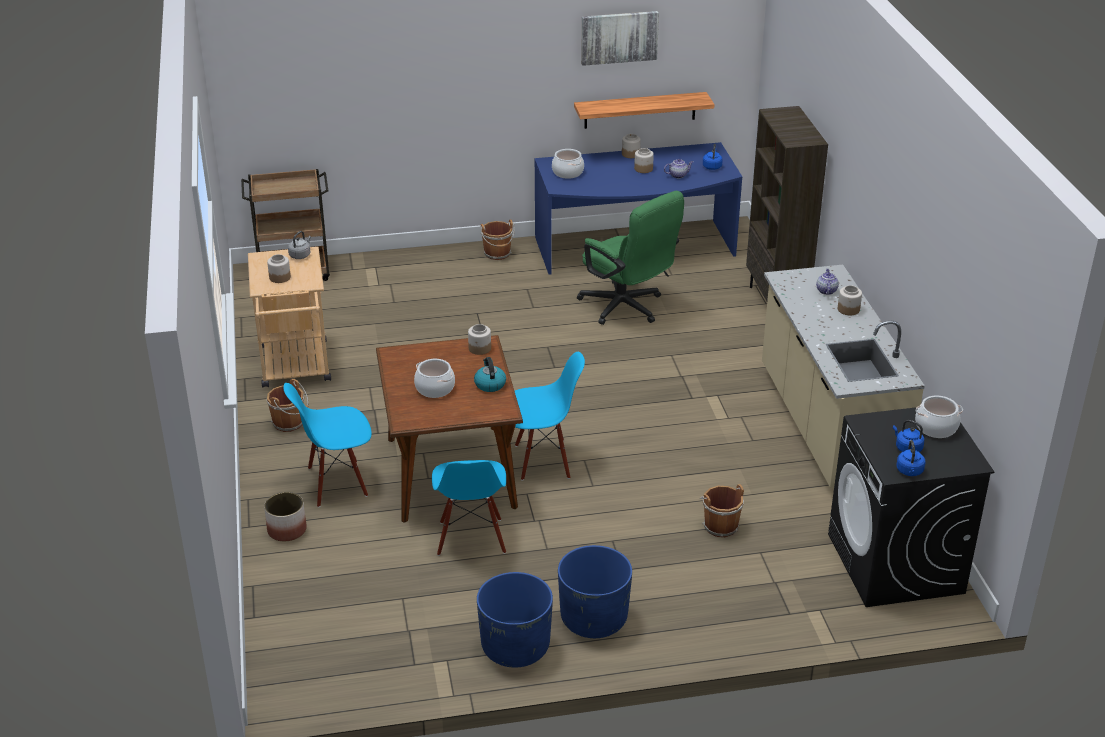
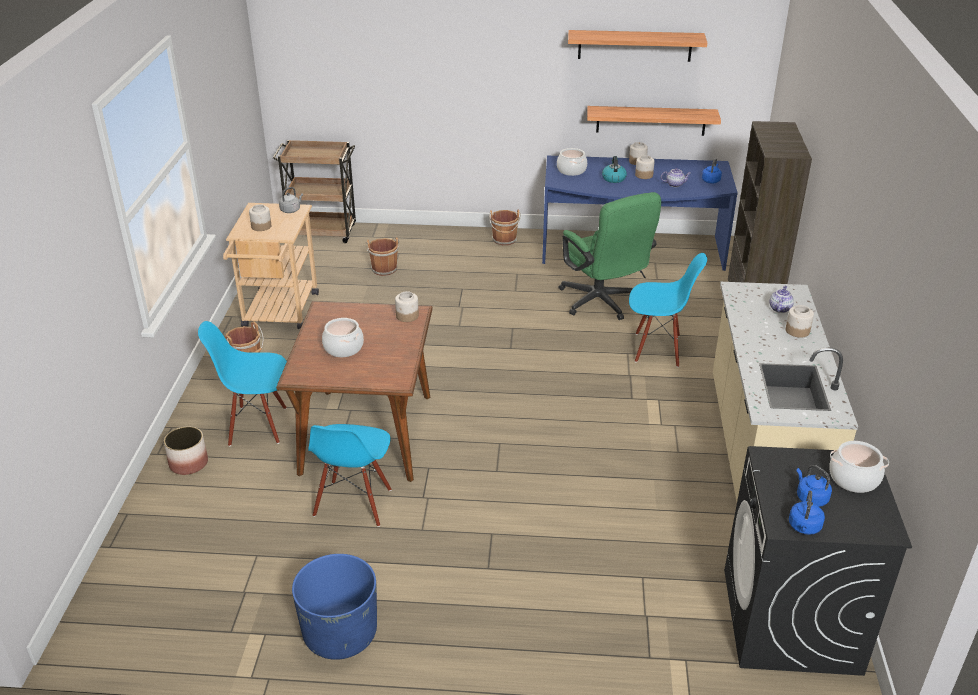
camera: 15 degrees right, 0 degrees up
(490, 384) = (398, 352): kettle -> kettle (613, 178)
(543, 460) = (459, 437): blue chair -> blue chair (657, 349)
(594, 619) = (435, 618): blue planter -> none
(619, 37) = (635, 45): picture -> shelf
(719, 525) = (609, 538): brown bucket -> brown bucket (384, 269)

